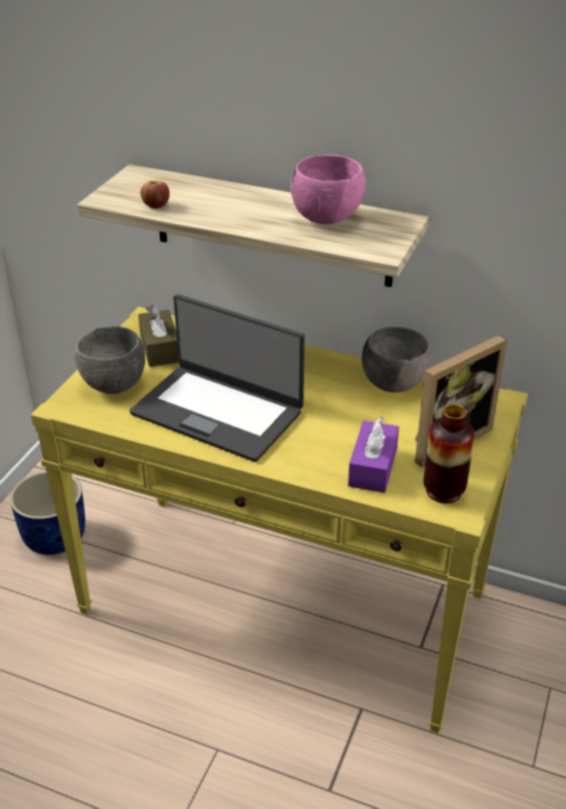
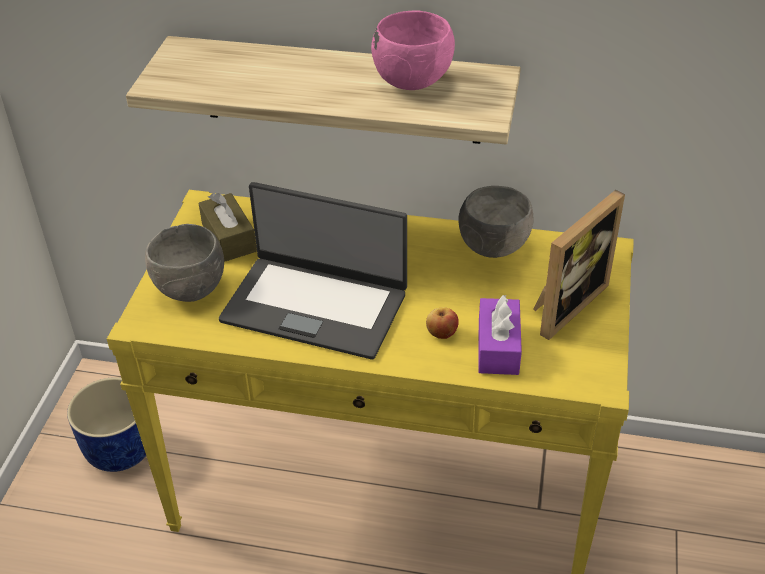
camera: 10 degrees left, 5 degrees up
(156, 205) = (217, 87): apple -> apple (441, 333)
(443, 491) = (578, 364): vase -> none

